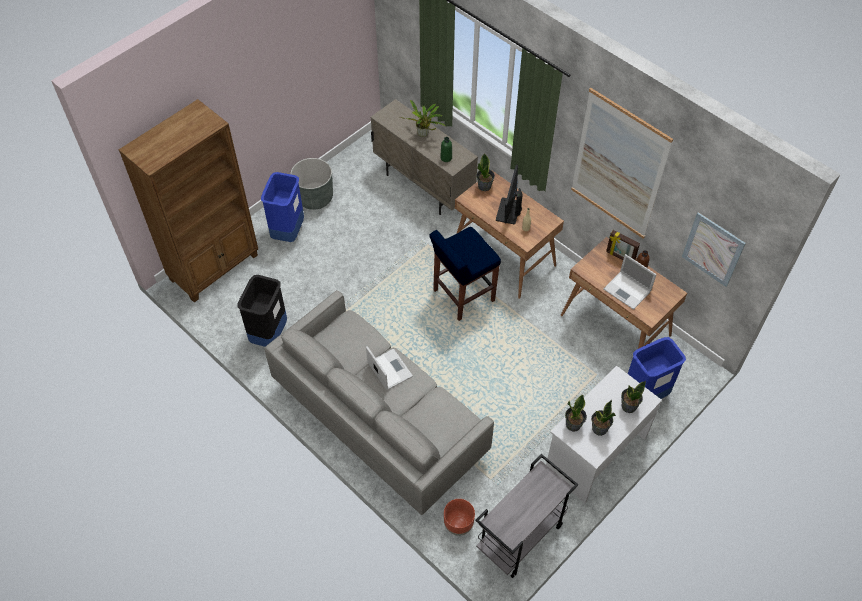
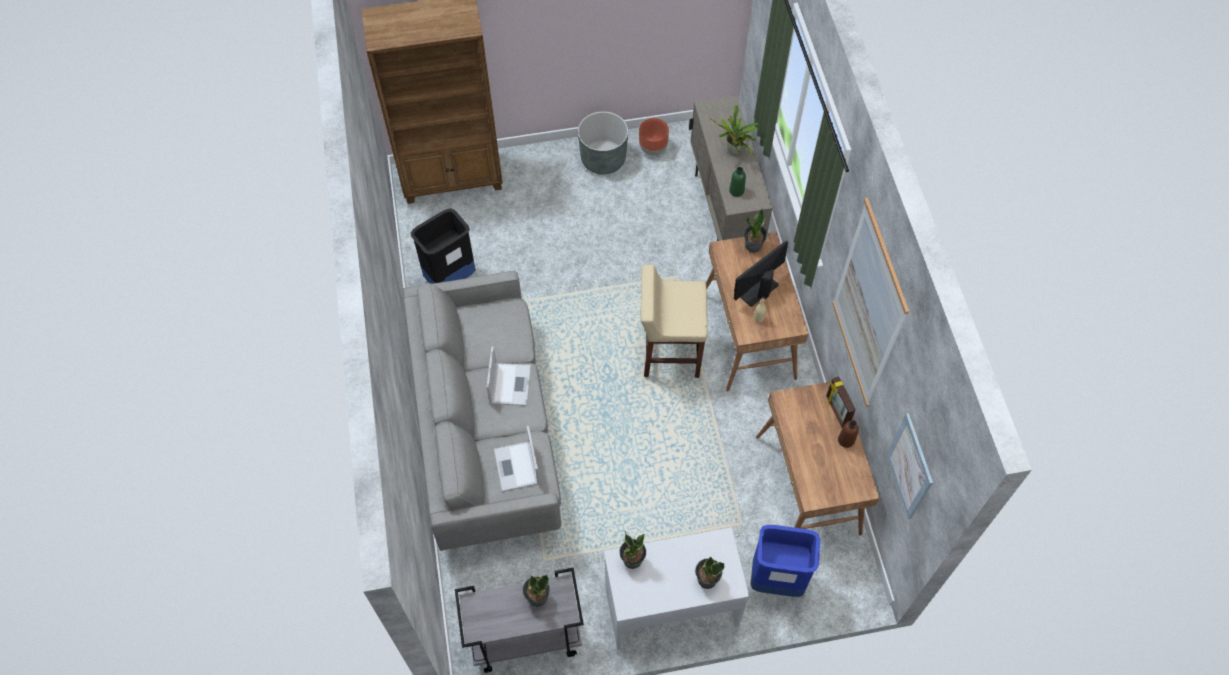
camera: 35 degrees right, 5 degrees up
(288, 232) = (549, 181): blue trash can -> none
(458, 524) = (477, 584): brown planter -> brown planter (653, 148)
(462, 296) = (669, 352): blue stool -> beige stool
(599, 428) = (655, 582): potted plant -> potted plant (537, 597)
(627, 291) = (813, 454): laptop -> laptop (517, 467)

